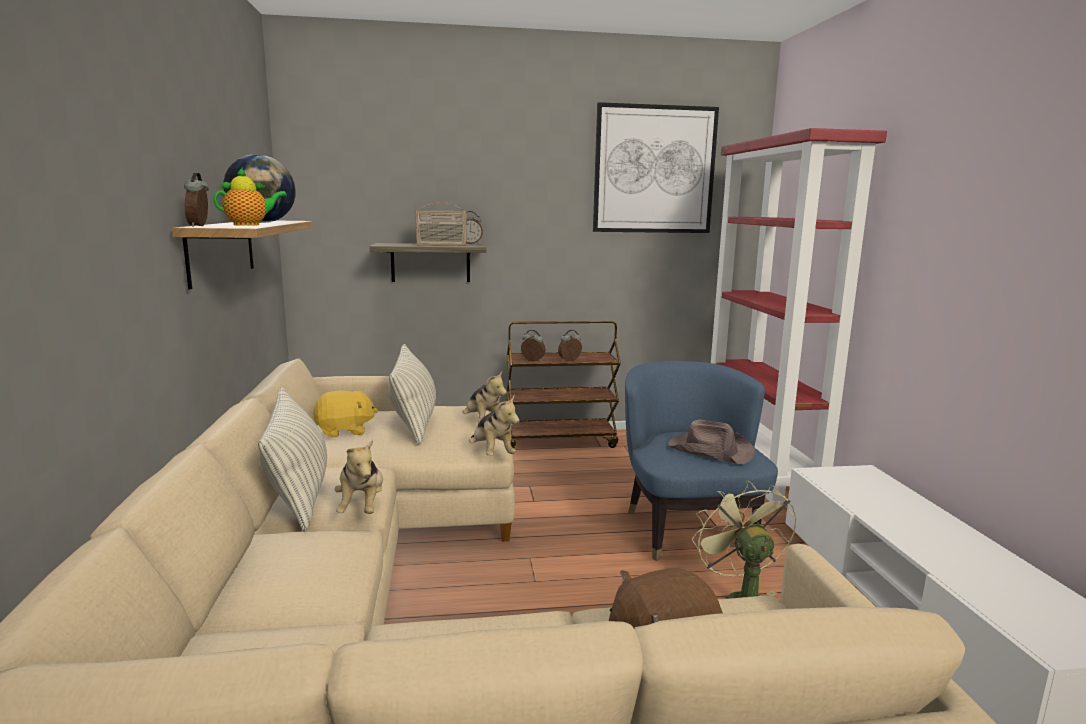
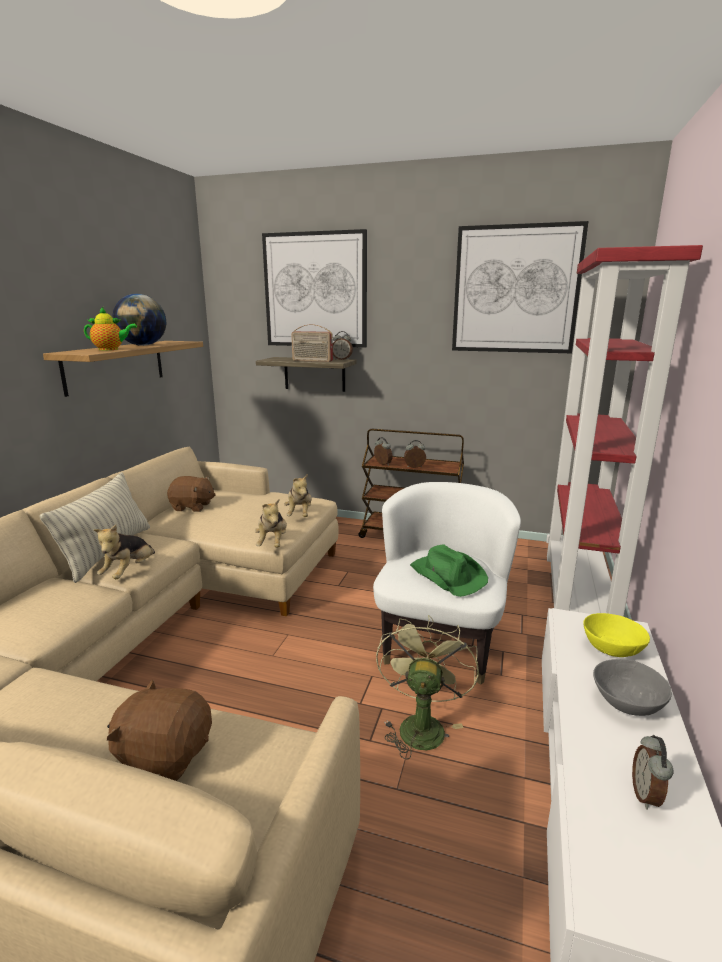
camera: 25 degrees right, 5 degrees up
(200, 226) = (67, 351): alarm clock -> alarm clock (646, 795)
(345, 431) = (192, 507): yellow plush toy -> brown plush toy
(413, 422) = (246, 506): pillow -> none
(432, 163) = (315, 290): none -> picture
(687, 530) = (441, 642): blue armchair -> white armchair
(709, 450) = (447, 575): brown hat -> green hat
(870, 487) = (612, 648): none -> yellow bowl
(923, 522) = (627, 703): none -> grey bowl

